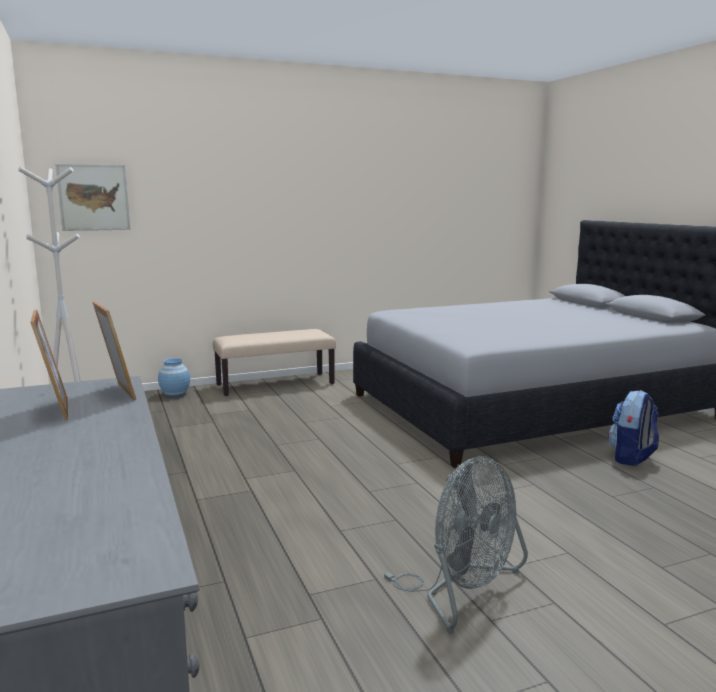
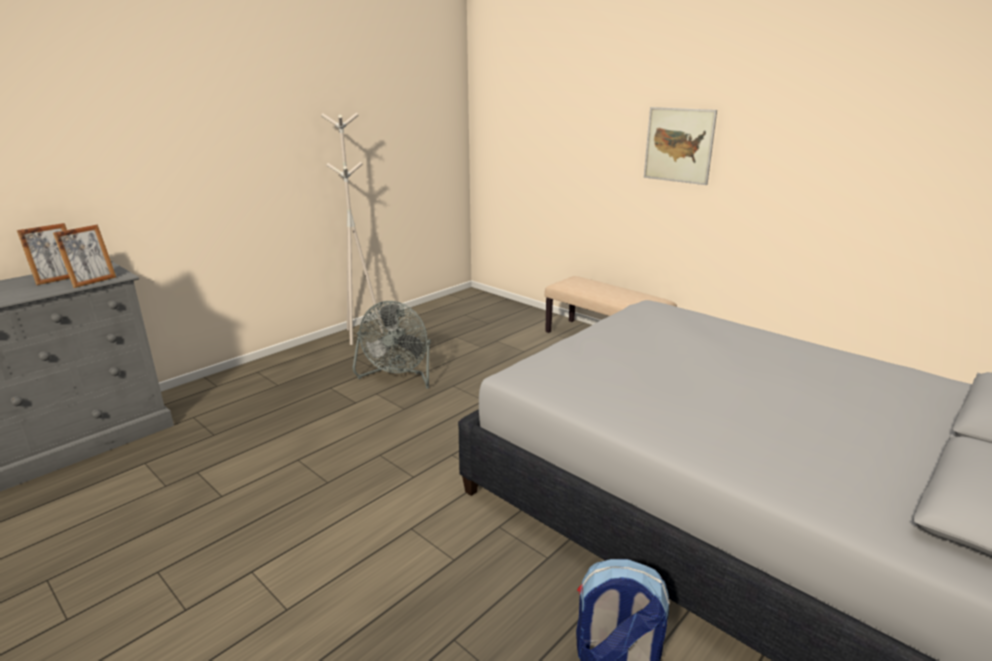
camera: 65 degrees right, 10 degrees up
(94, 197) = (504, 126): picture -> picture (678, 145)
(175, 394) = (528, 314): blue vase -> none
(460, 591) = (203, 545): grey fan -> grey fan (396, 375)

